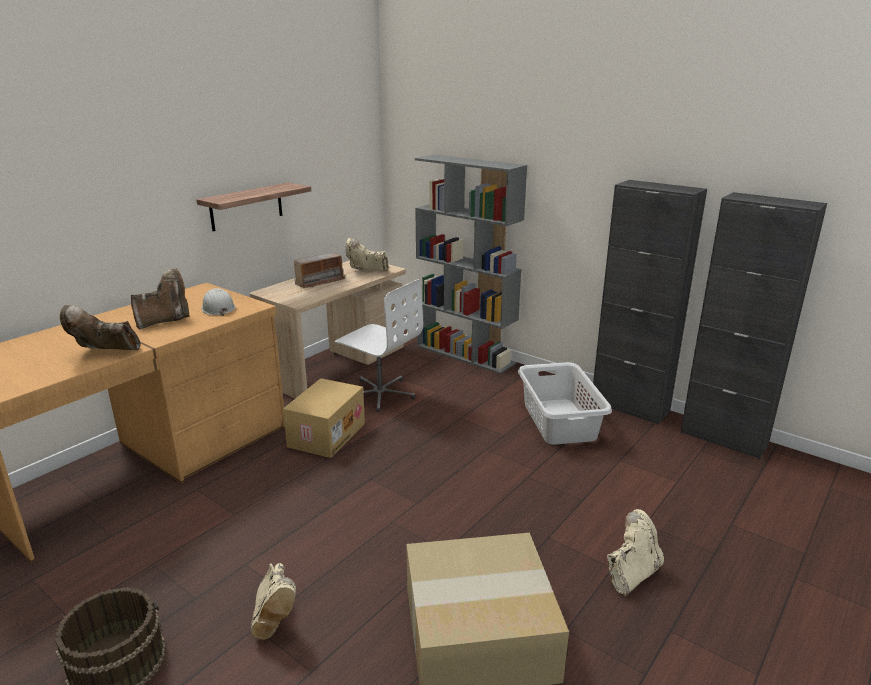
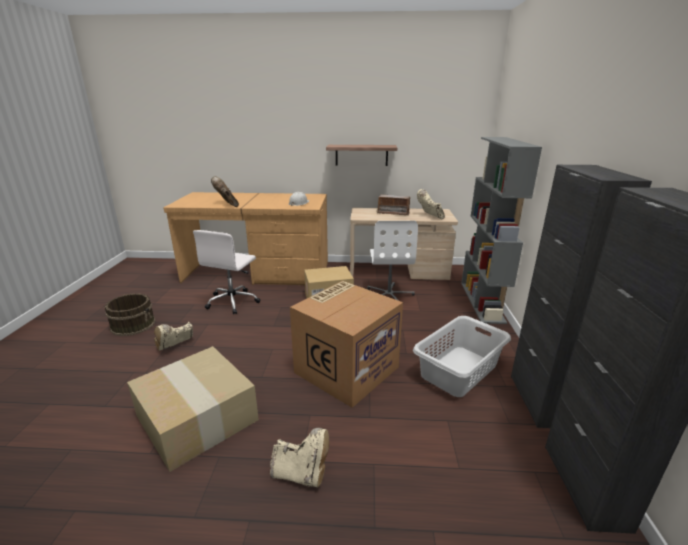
camera: 55 degrees right, 0 degrees up
(165, 321) = (271, 201): brown boot -> none
(209, 518) = (233, 301): none -> white office chair
(492, 482) = (346, 368): none -> cardboard box

